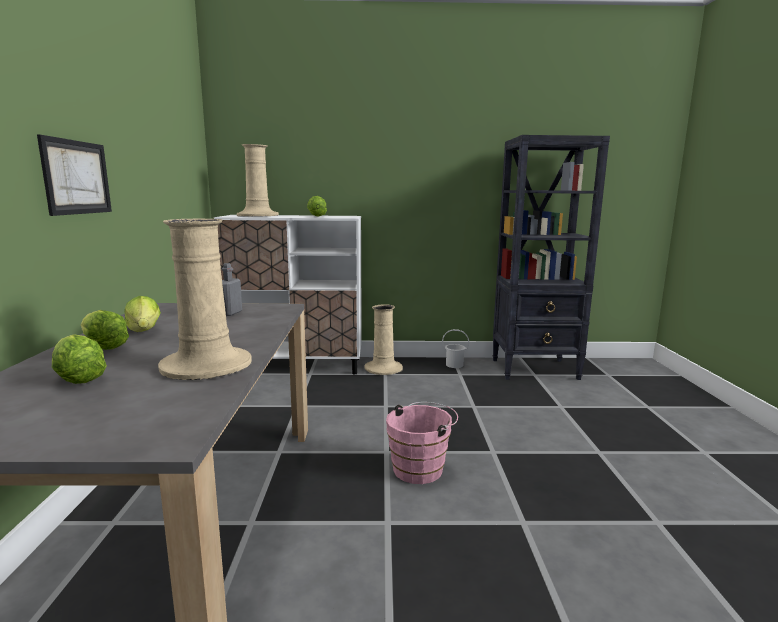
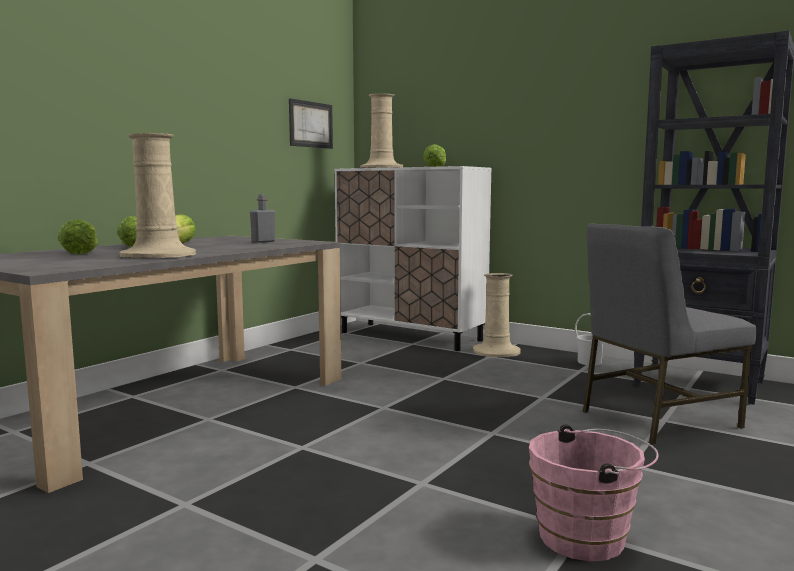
camera: 35 degrees right, 5 degrees down
(76, 177) = (164, 121): picture -> picture (310, 124)
(421, 468) = (394, 425): pink bucket -> pink bucket (589, 538)
(556, 406) = (656, 418): none -> grey chair

